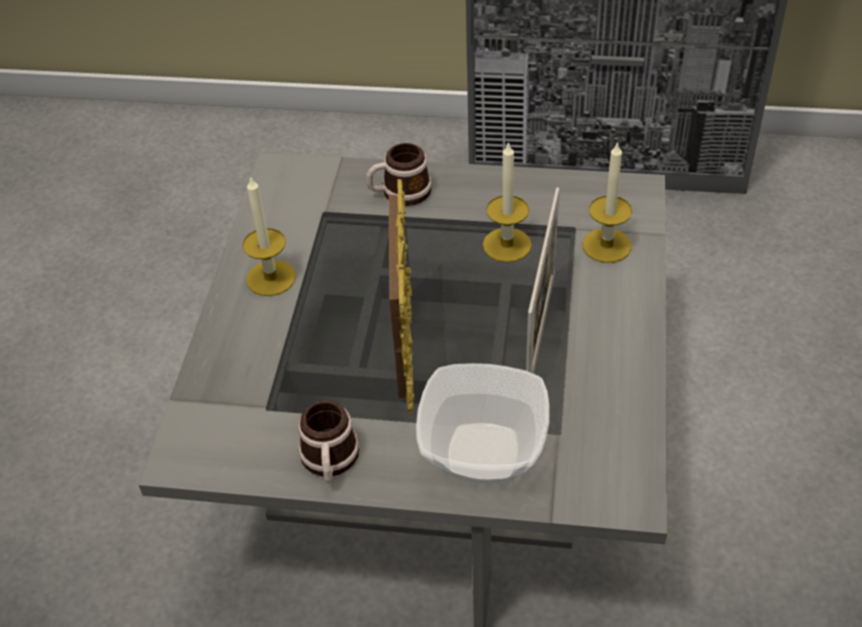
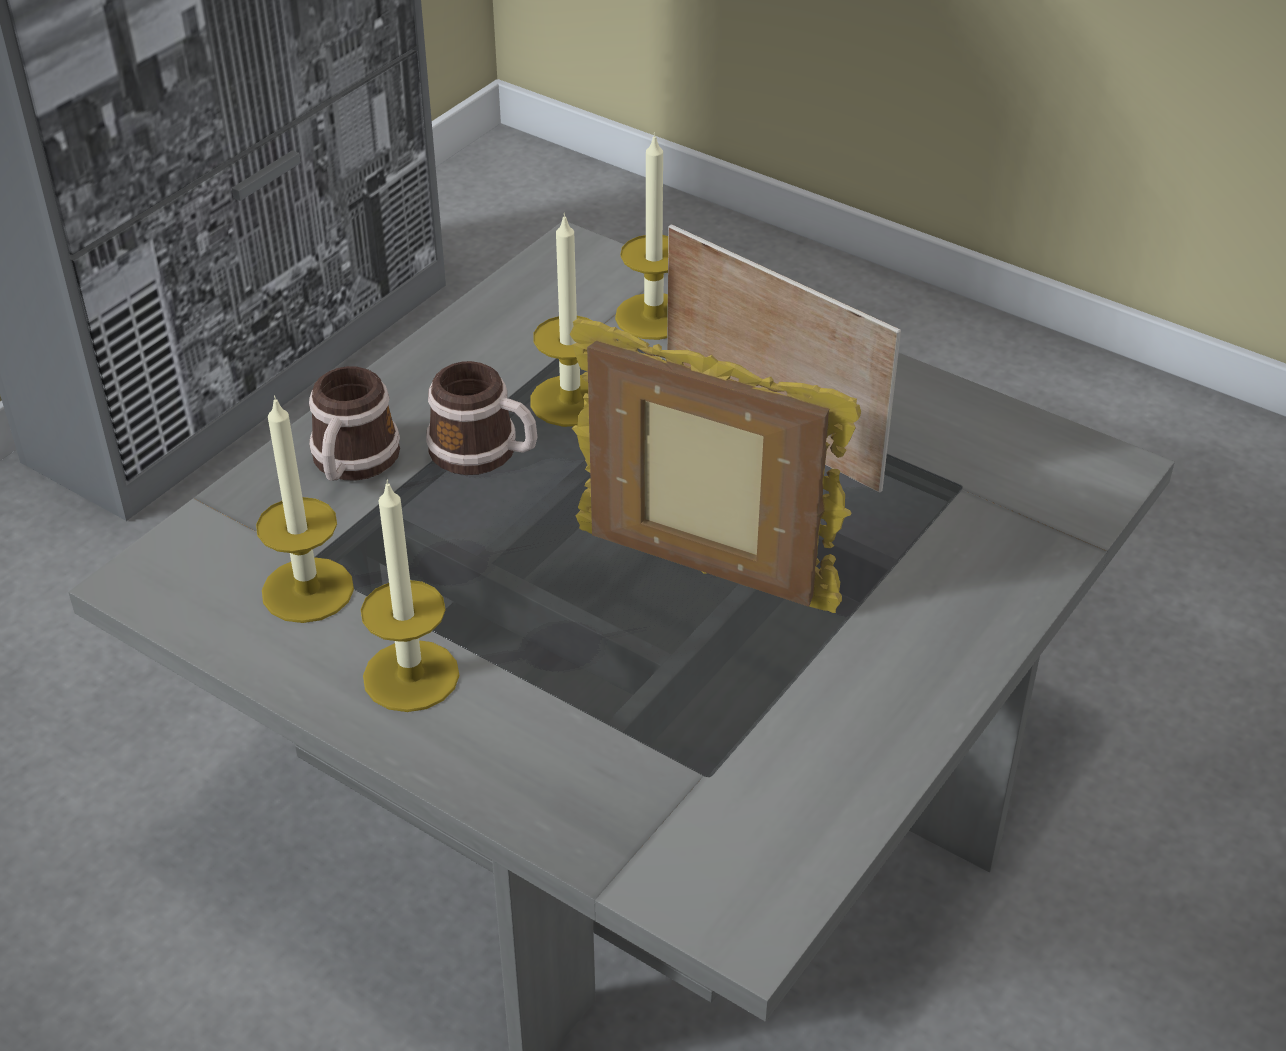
camera: 65 degrees left, 5 degrees down
(305, 220) = (307, 590): none -> candle
(330, 462) = (870, 733): mug -> mug (484, 453)
(484, 455) = (957, 568): bowl -> none

